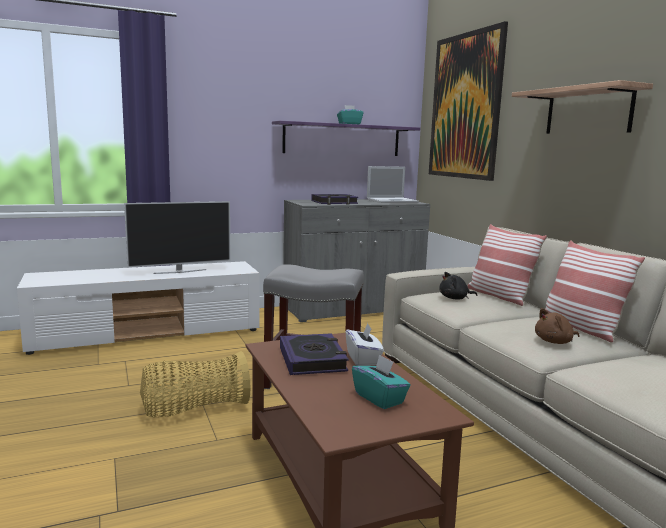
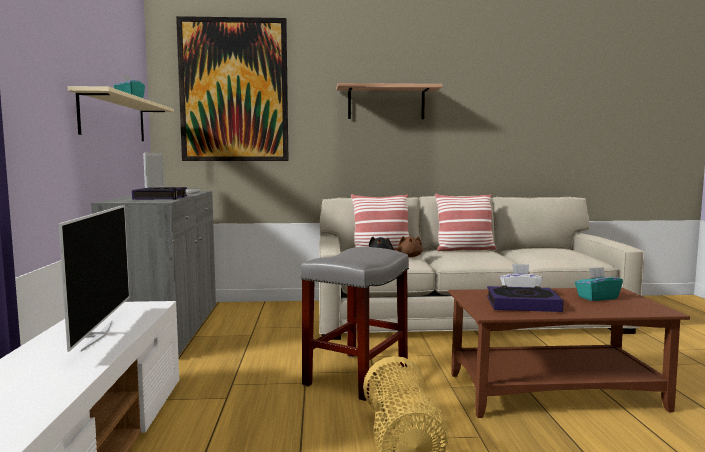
camera: 70 degrees left, 5 degrees down
(342, 139) = (114, 119): purple shelf -> beige shelf
(555, 342) = (492, 256): brown plush toy -> brown plush toy (410, 256)

